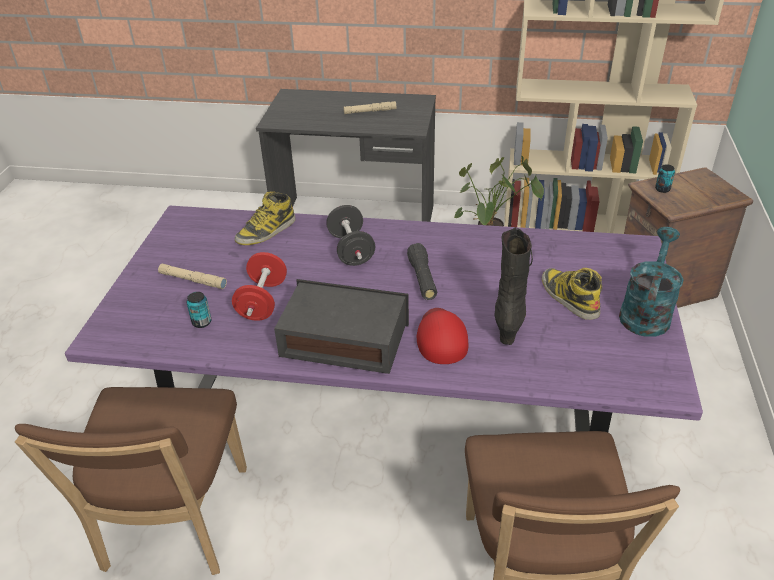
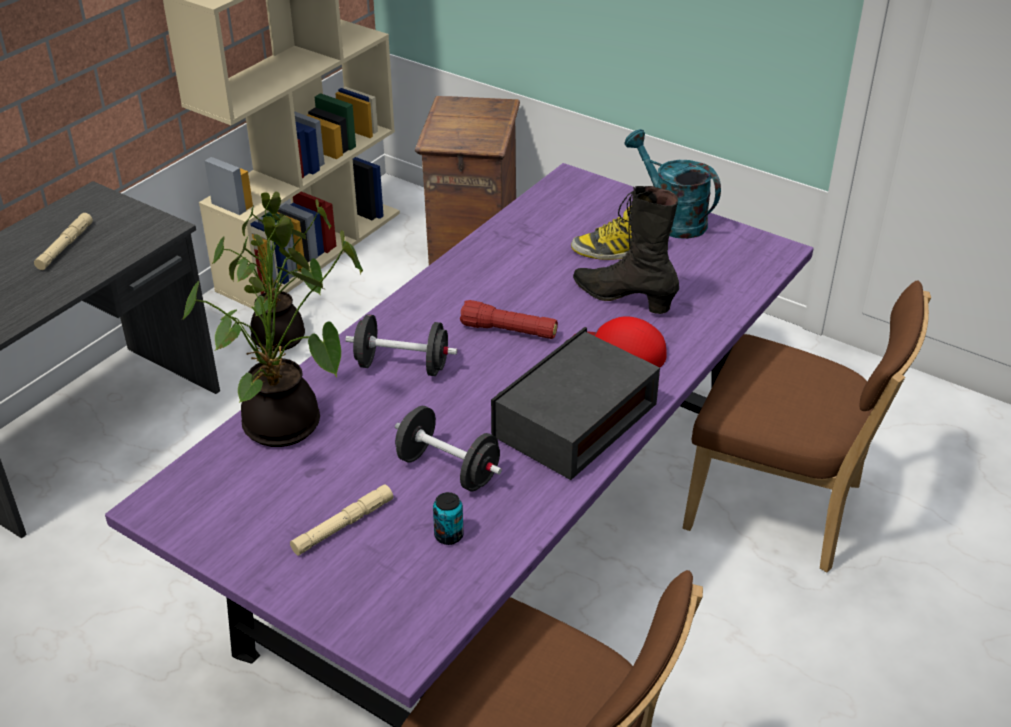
camera: 65 degrees left, 0 degrees up
(262, 301) = (448, 469): red dumbbell -> black dumbbell
(266, 231) = (288, 427): boot -> potted plant
(422, 279) = (509, 331): black flashlight -> red flashlight
(662, 189) = (450, 135): can -> none

